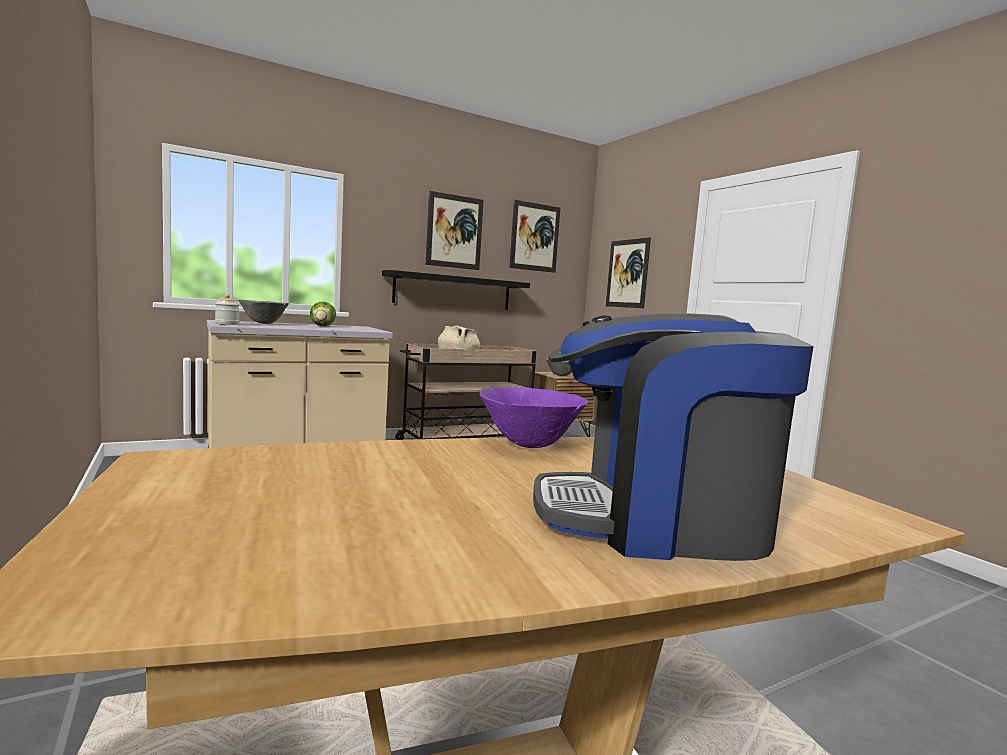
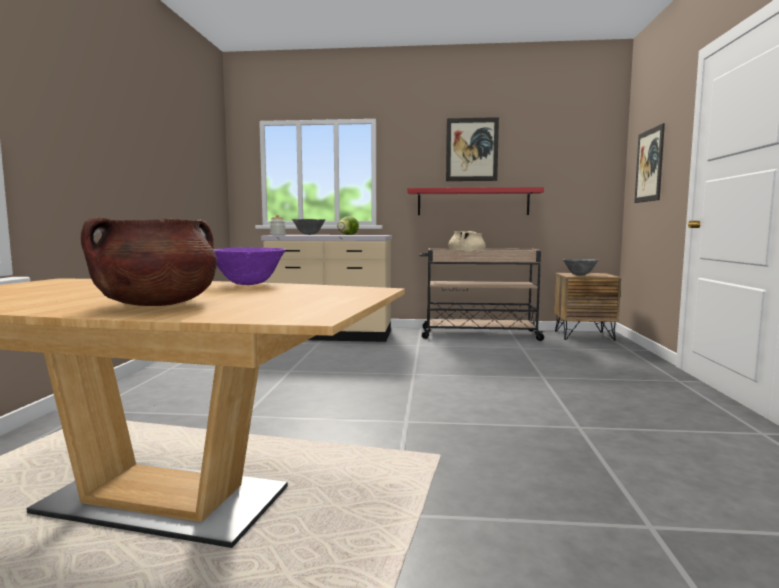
camera: 35 degrees right, 0 degrees up
(453, 291) = (473, 202): black shelf -> red shelf
(534, 237) = (556, 143): picture -> none
(656, 521) = (157, 305): coffee machine -> brown cooking pot

